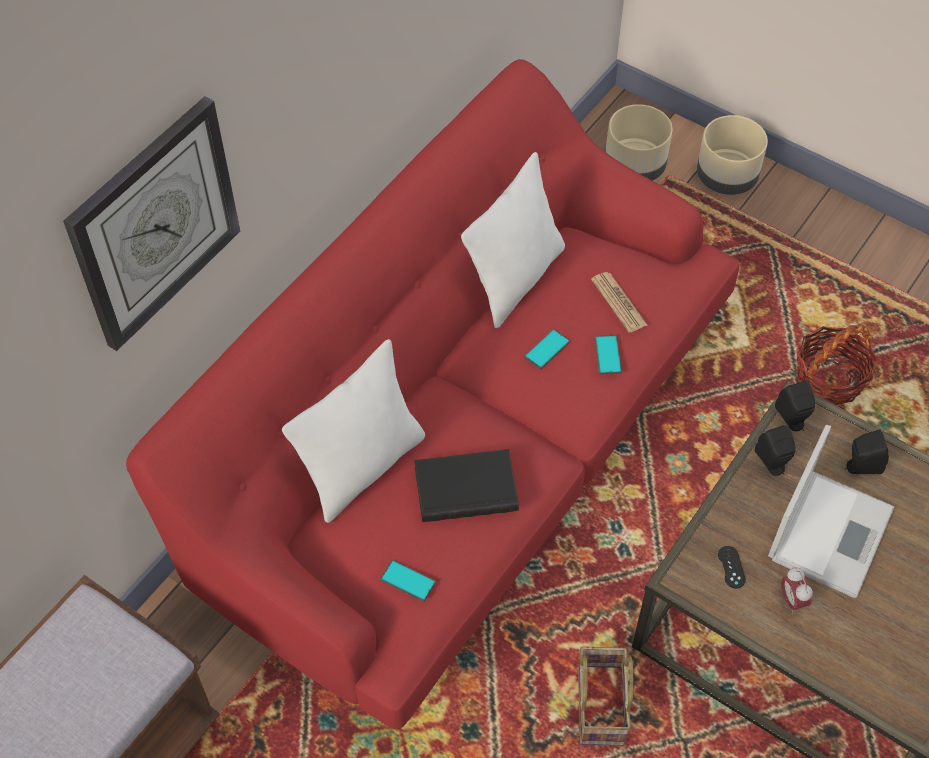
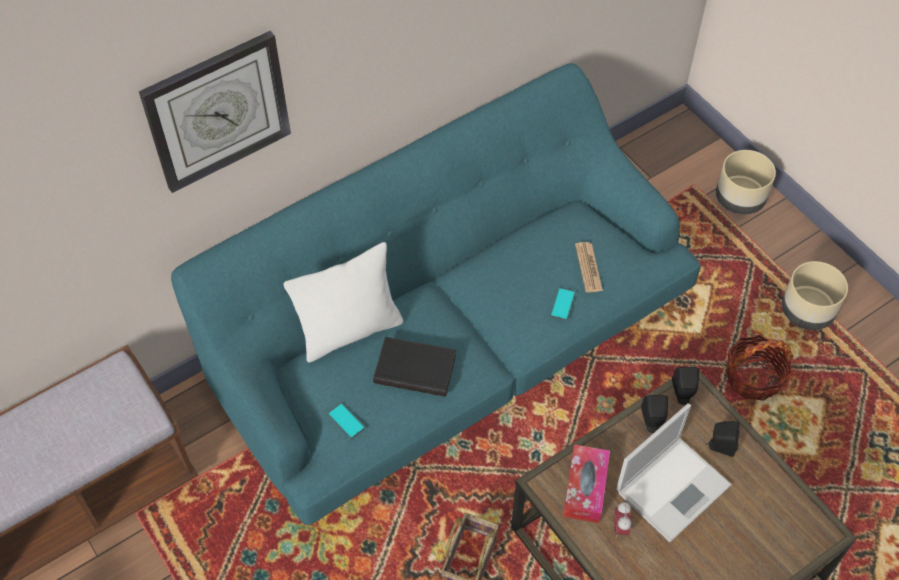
camera: 20 degrees right, 0 degrees up
(464, 451) = (449, 346): red sofa -> turquoise sofa
(515, 279) = (519, 228): white pillow -> none
(547, 350) = (519, 287): phone -> none
(634, 167) = (670, 170): beige planter -> beige planter (806, 311)
(731, 567) = (585, 488): black game controller -> tissue box

